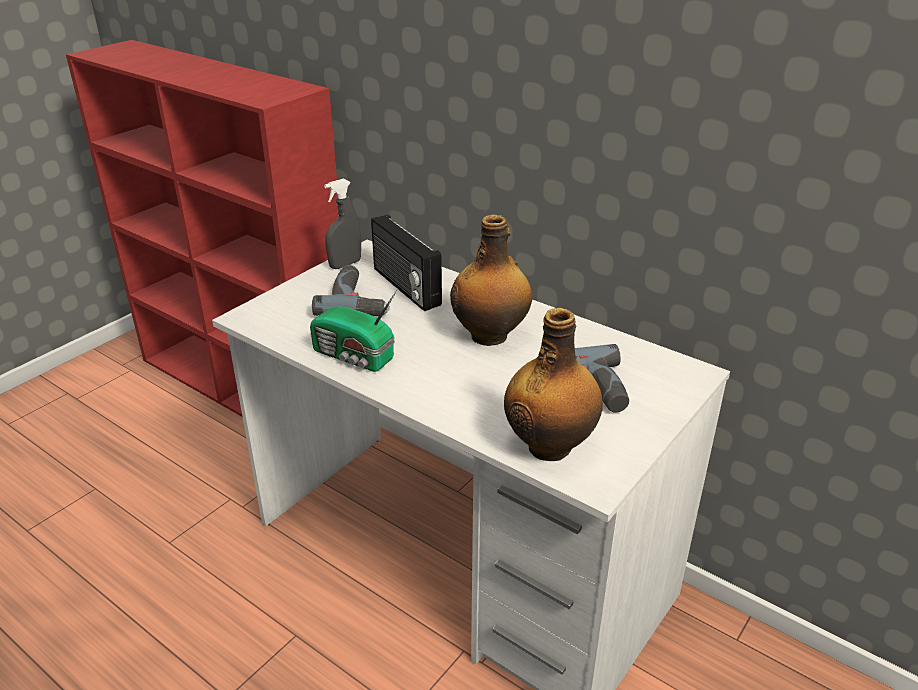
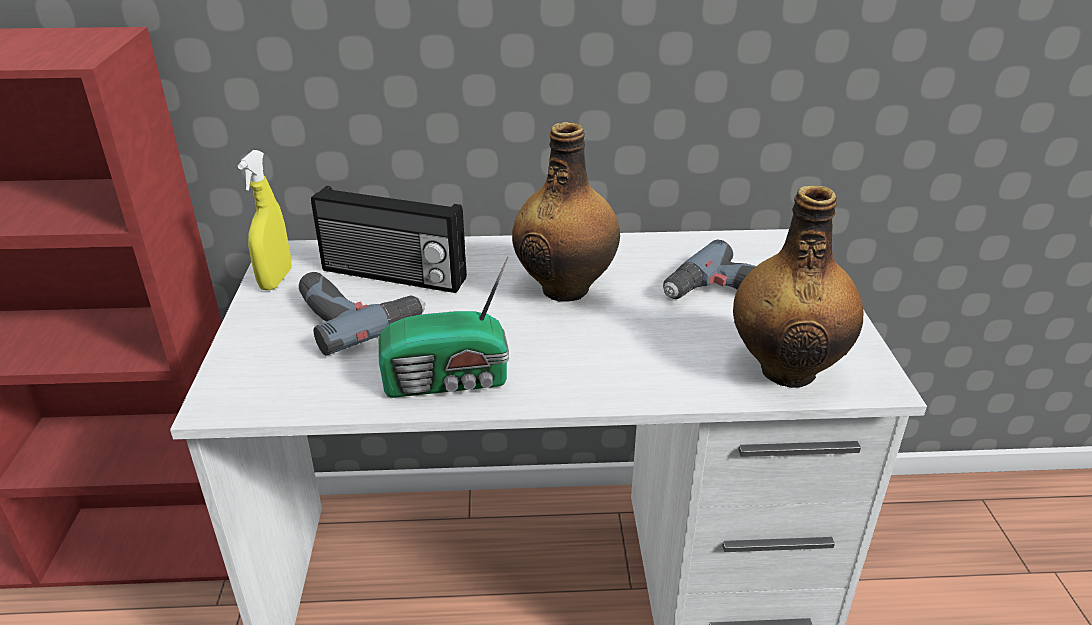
camera: 40 degrees left, 0 degrees up
(345, 264) = (276, 280): grey spray bottle -> yellow spray bottle

